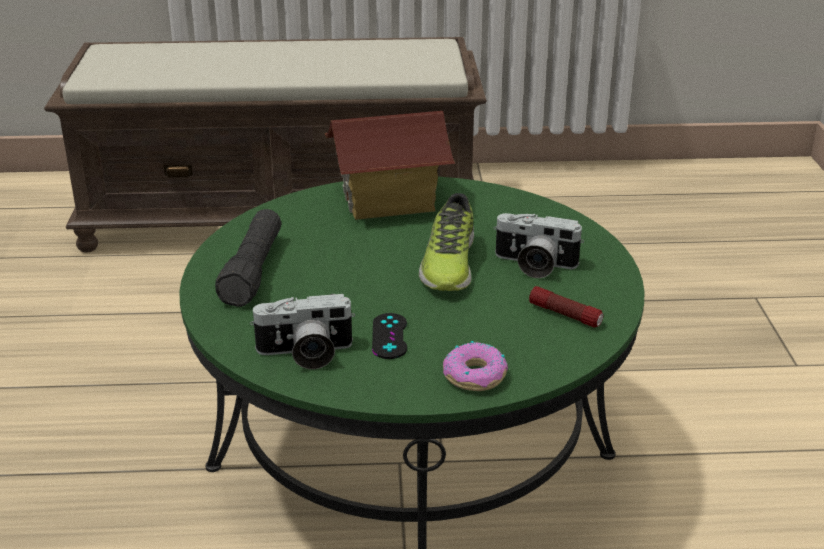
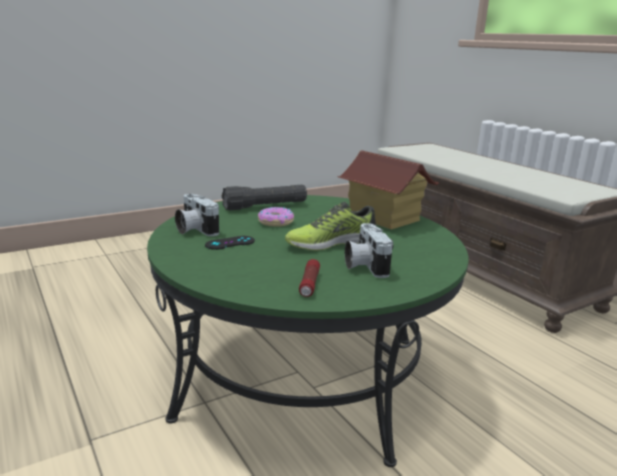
camera: 60 degrees right, 10 degrees down
(475, 375) = (206, 270): donut -> donut (275, 222)

